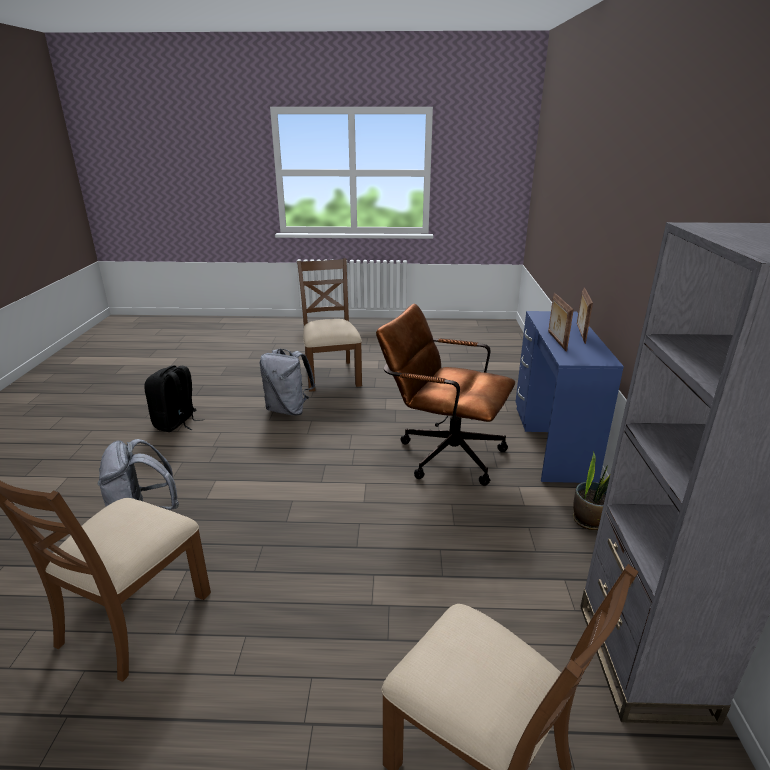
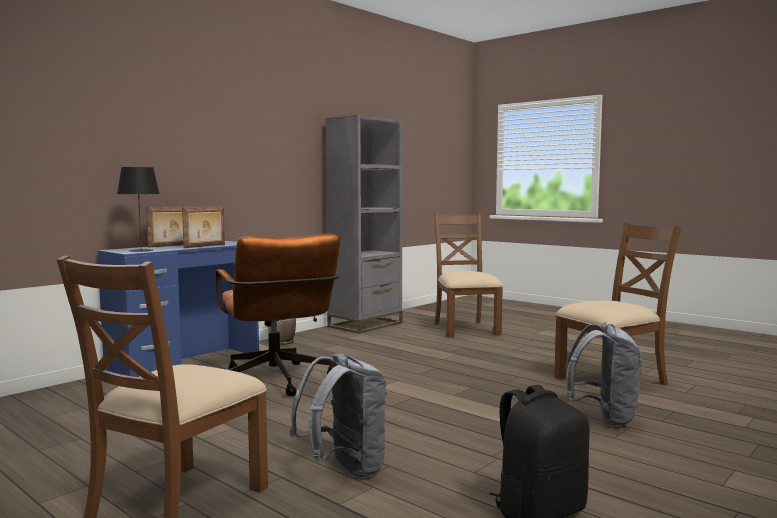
camera: 140 degrees left, 20 degrees down
(545, 318) = (141, 250): none -> black table lamp

